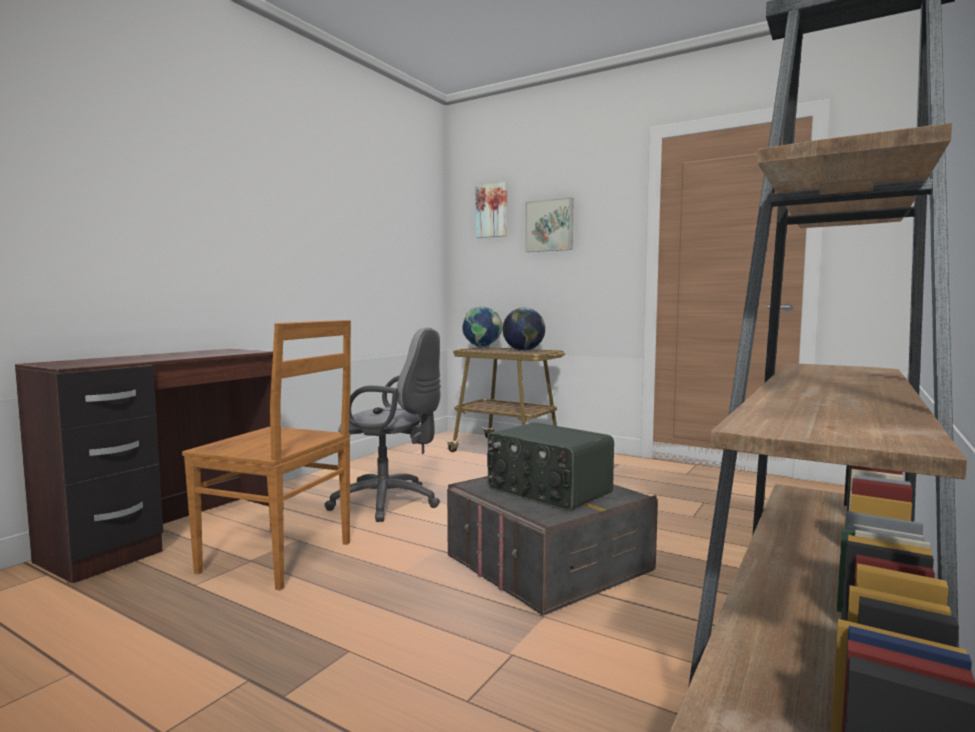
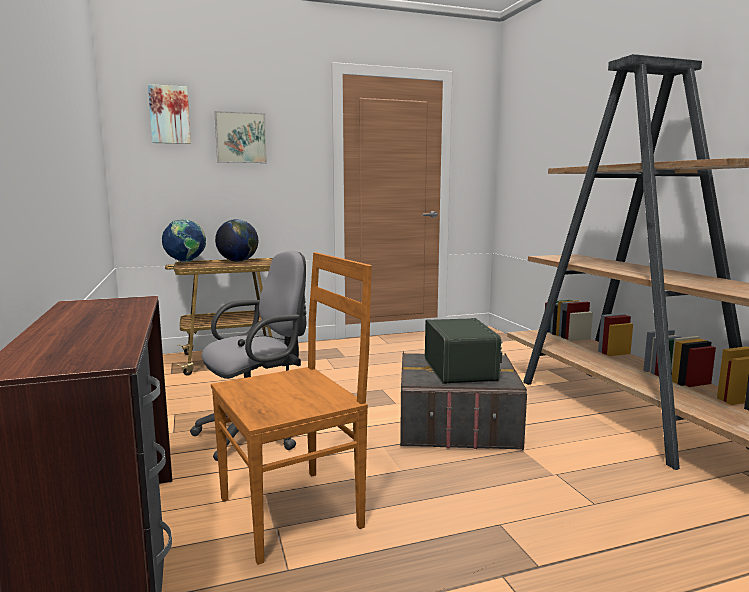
camera: 50 degrees left, 5 degrees up
(548, 491) = (461, 370): radio -> radio turned 90 degrees counterclockwise

